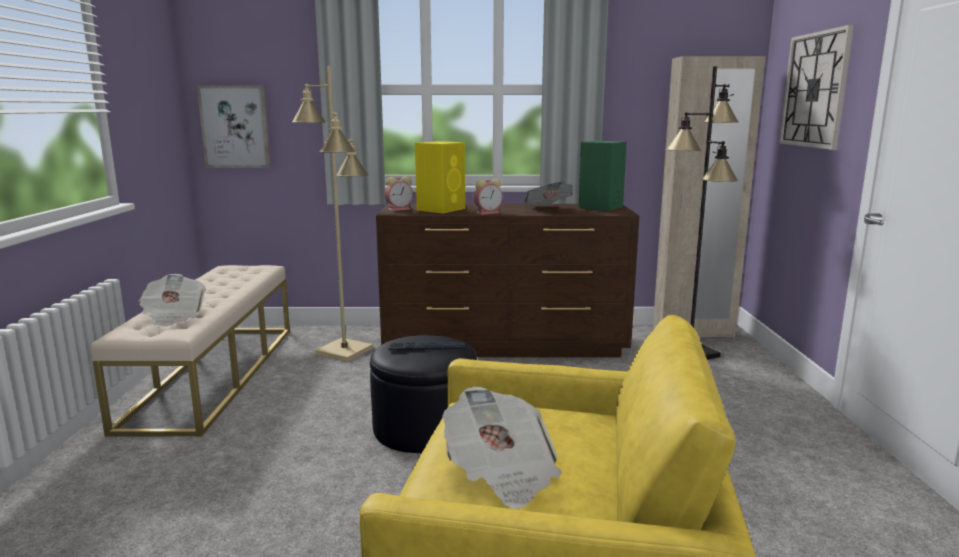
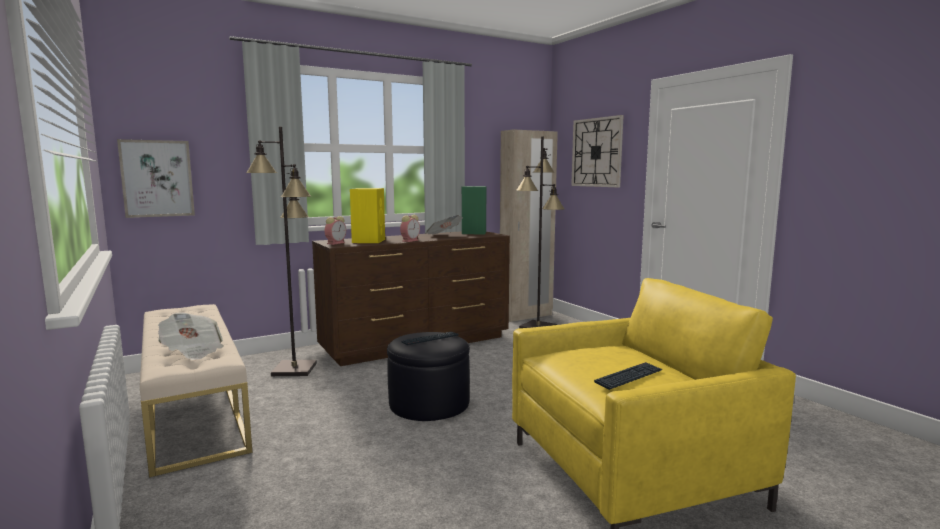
camera: 30 degrees left, 5 degrees down
(344, 351) = (294, 369): beige floor lamp -> black floor lamp
(501, 473) = (629, 377): newspaper -> keyboard

